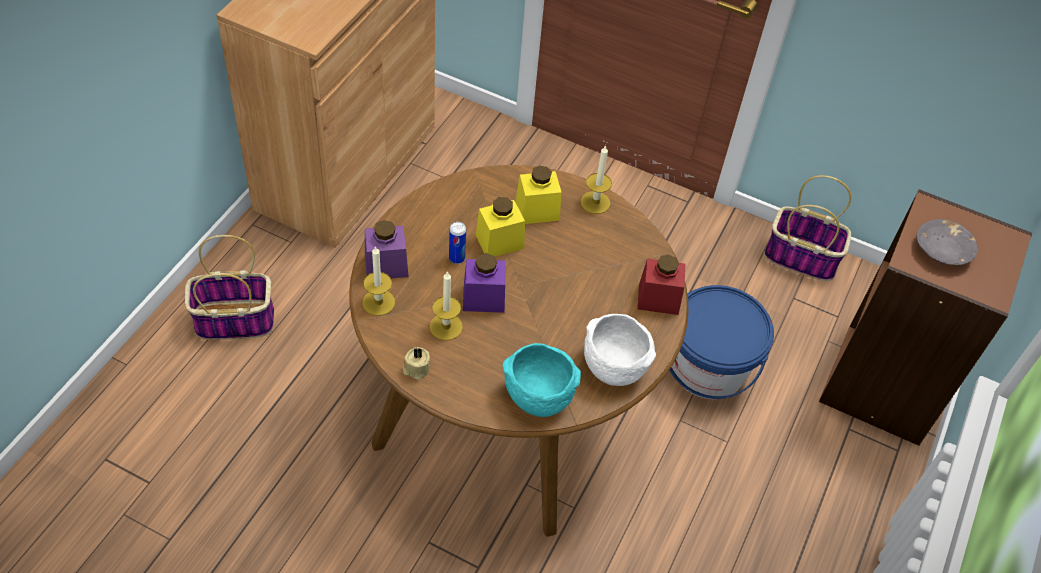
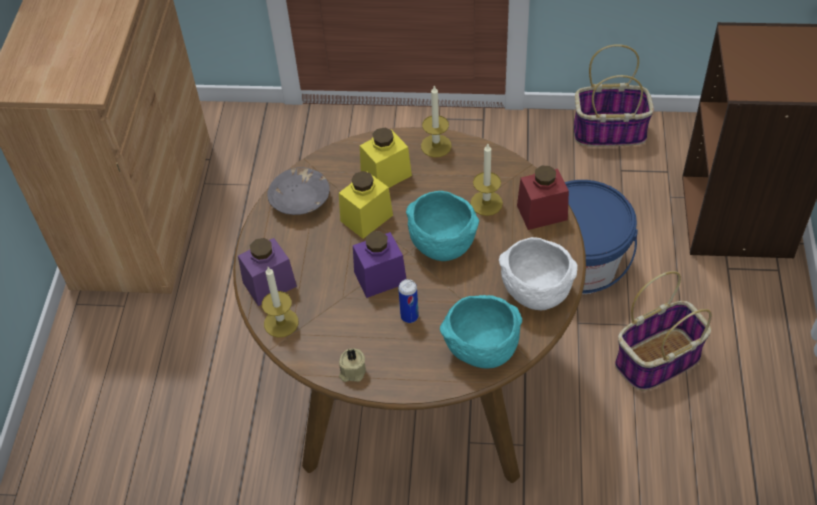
camera: 15 degrees left, 0 degrees up
(233, 321) = (104, 406): basket -> basket (657, 361)
(446, 326) = (359, 319): candle -> candle (486, 203)
(457, 258) = (334, 250): can -> can (409, 316)
(552, 291) = (441, 245): none -> turquoise bowl
(942, 251) = (767, 69): grey bowl -> grey bowl (301, 200)

